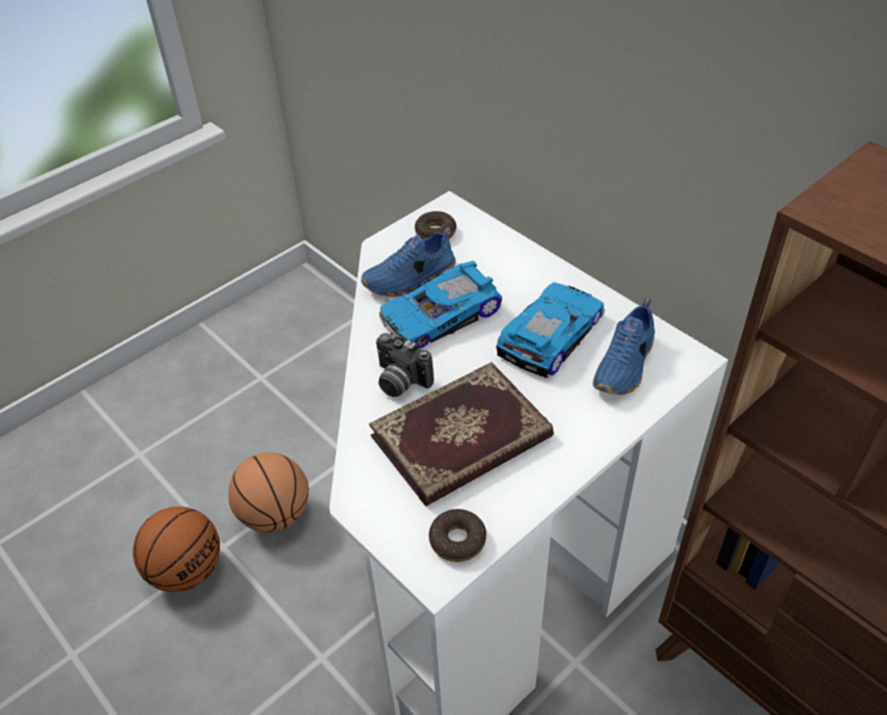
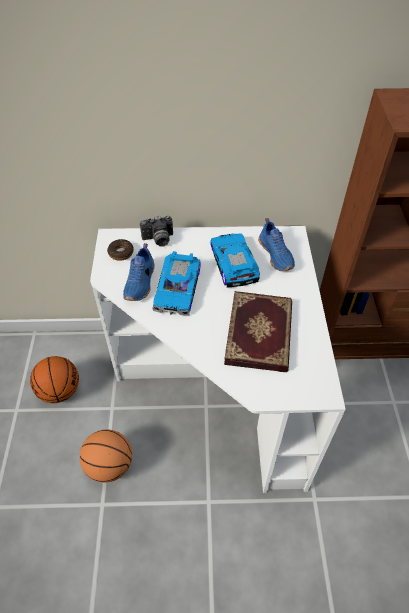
camera: 50 degrees left, 5 degrees up
(186, 570) = (98, 532): basketball -> basketball (59, 391)
(399, 382) = (202, 331): camera -> camera (158, 240)
(457, 540) = (314, 374): donut -> none

